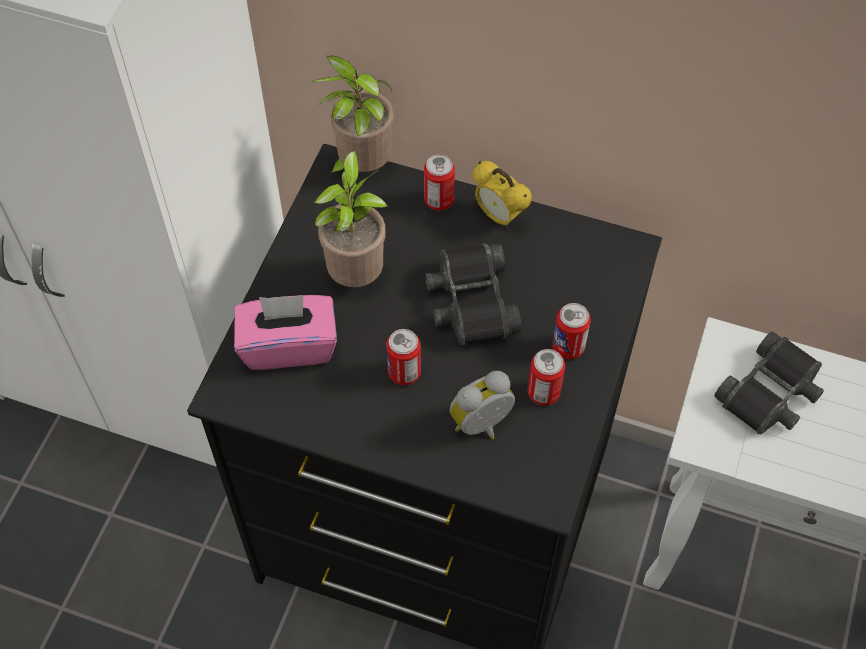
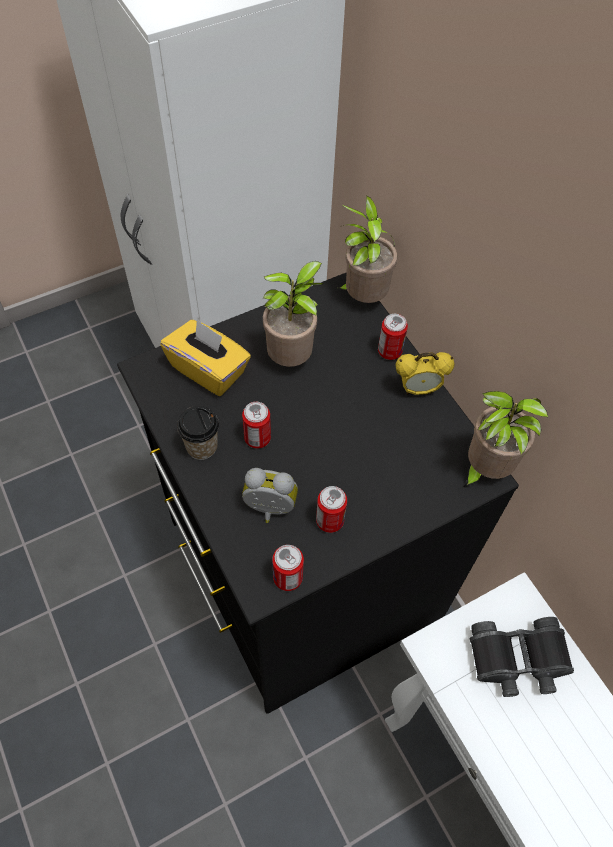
camera: 40 degrees right, 0 degrees up
(288, 346) = (209, 370): pink tissue box -> yellow tissue box
(361, 421) = (202, 447): none -> cup
(471, 302) = (343, 428): black binoculars -> none
(499, 216) = (418, 389): alarm clock -> alarm clock turned 90 degrees counterclockwise
(568, 347) = (376, 505): can -> can (287, 578)
(622, 245) = (484, 469): none -> potted plant

